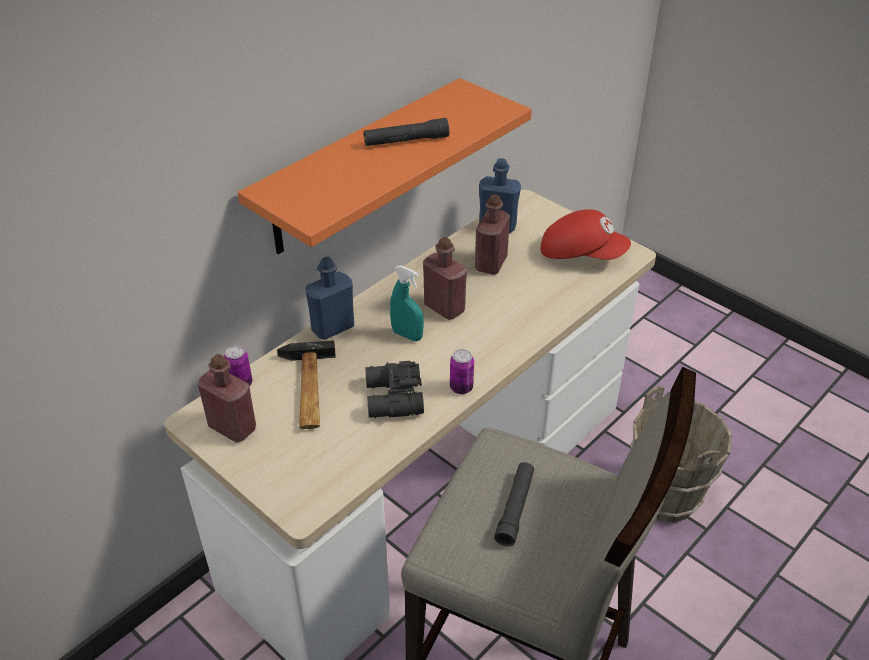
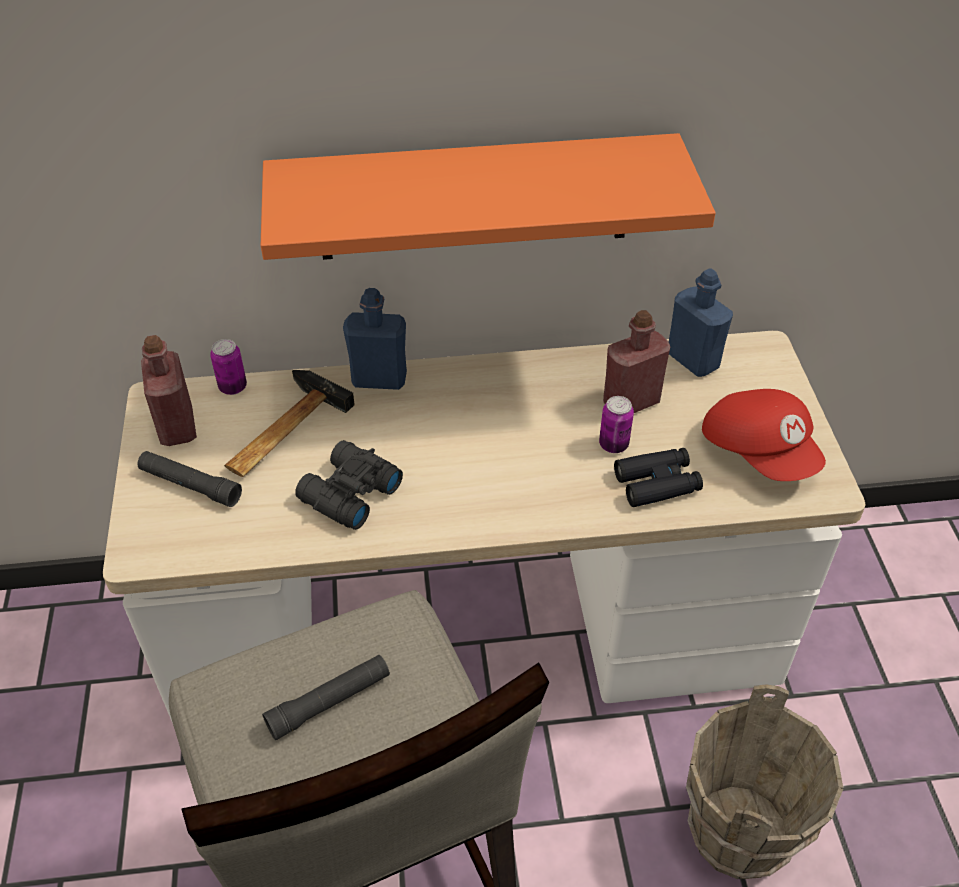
camera: 40 degrees right, 5 degrees up
(406, 141) = (506, 183): black flashlight -> black flashlight (190, 485)
(407, 335) = (443, 432): turquoise spray bottle -> none
(444, 308) = (517, 424): red bottle -> none
(461, 388) = (429, 527): can -> can (613, 445)
(551, 296) = (657, 483): none -> black binoculars

